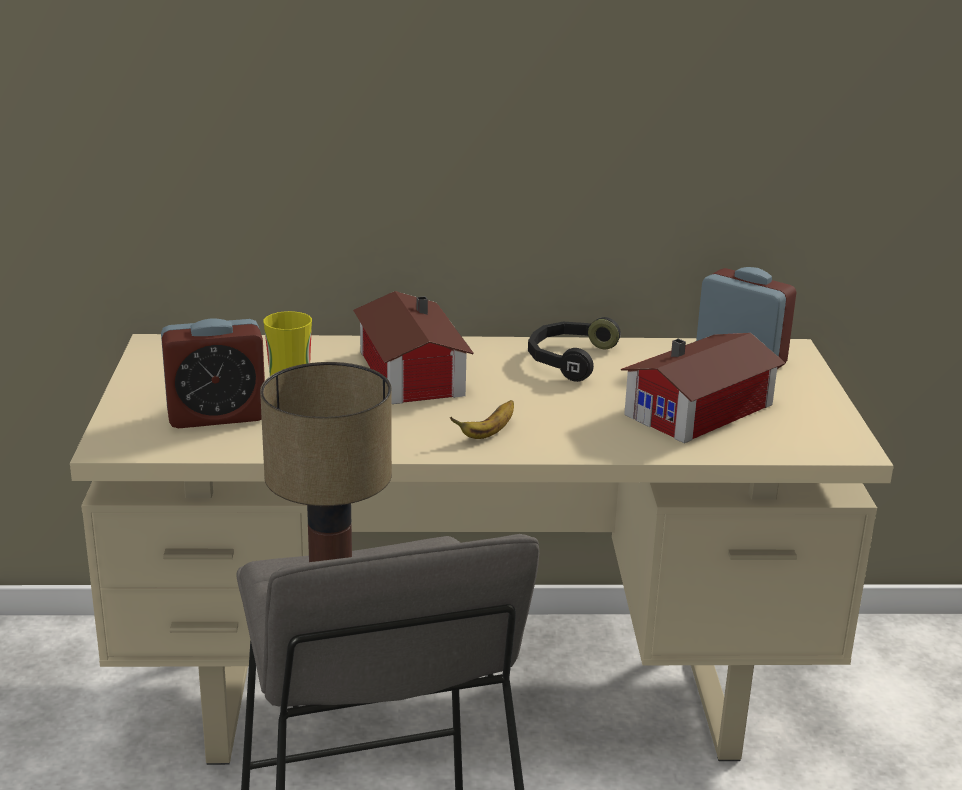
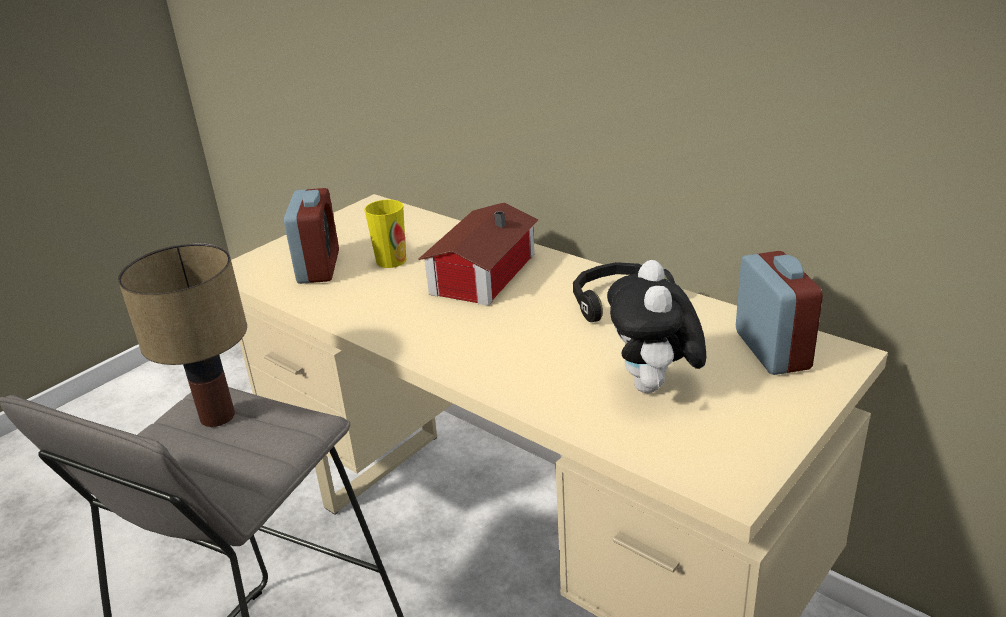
camera: 45 degrees right, 5 degrees up
(216, 416) = (319, 267): alarm clock -> alarm clock turned 120 degrees counterclockwise
(488, 433) = (451, 343): banana -> none
(704, 410) = (654, 388): toy house -> plush toy

